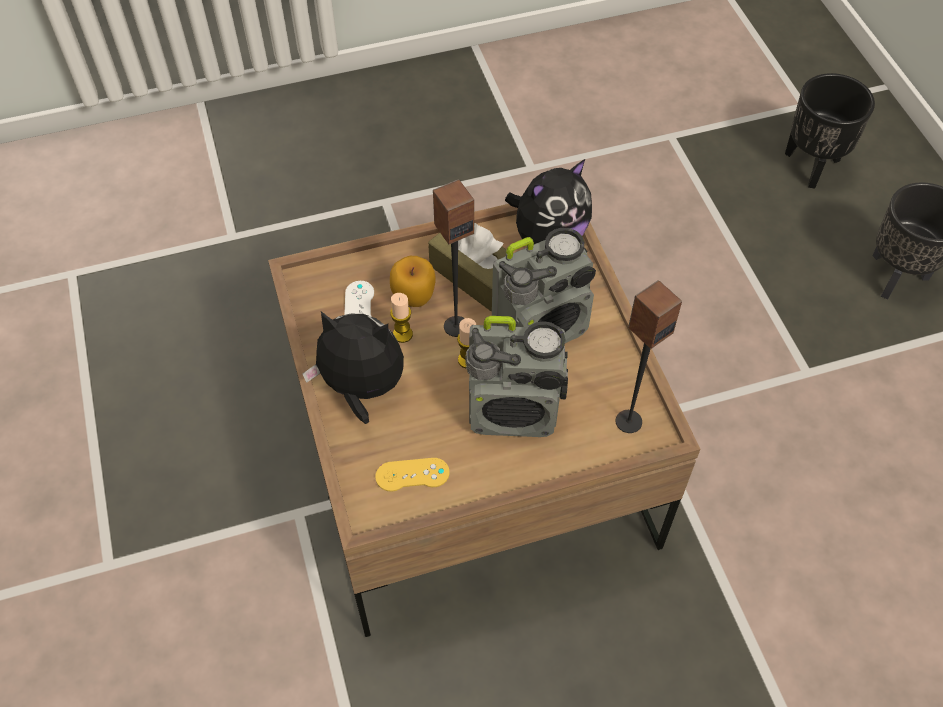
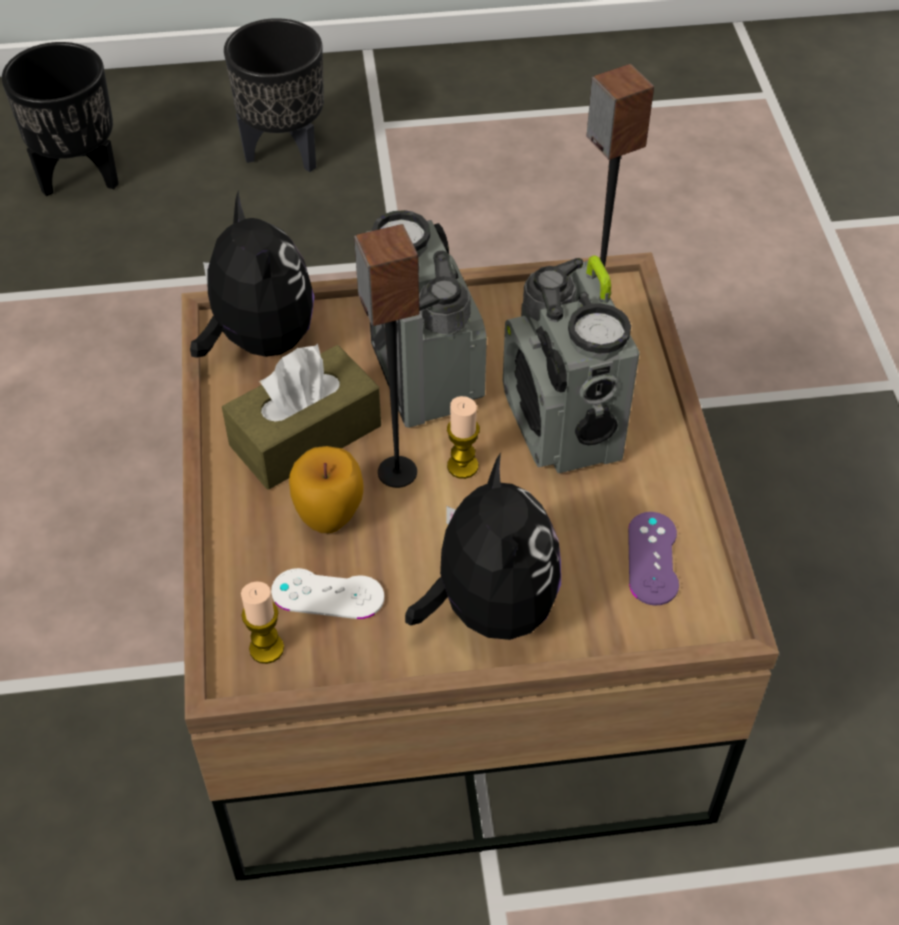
camera: 80 degrees left, 5 degrees down
(361, 388) = (488, 607): plush toy -> plush toy turned 150 degrees clockwise
(402, 334) = (395, 541): candle -> candle (266, 648)
(412, 475) = (653, 558): yellow game controller -> purple game controller
(514, 411) = (562, 426): radio -> radio turned 150 degrees clockwise

